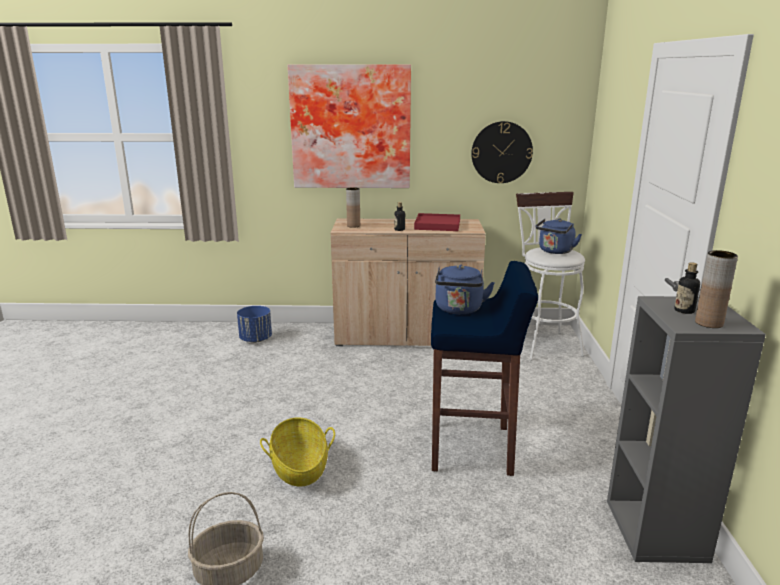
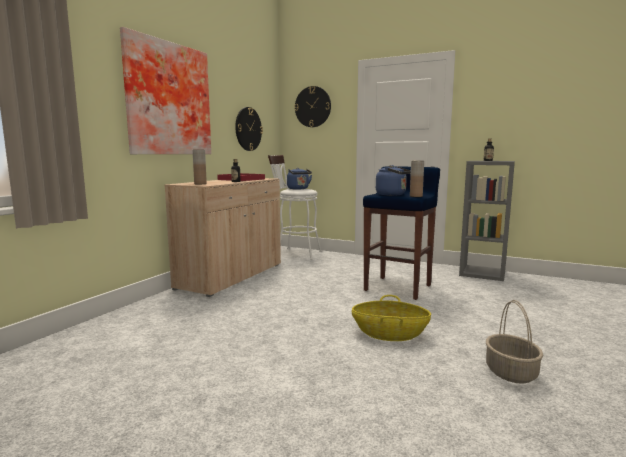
camera: 65 degrees left, 10 degrees down
(256, 339) = (136, 323): blue planter -> none
(613, 120) = (313, 107): none -> wall clock
(709, 323) = (503, 160): brown vase -> brown vase (416, 196)

